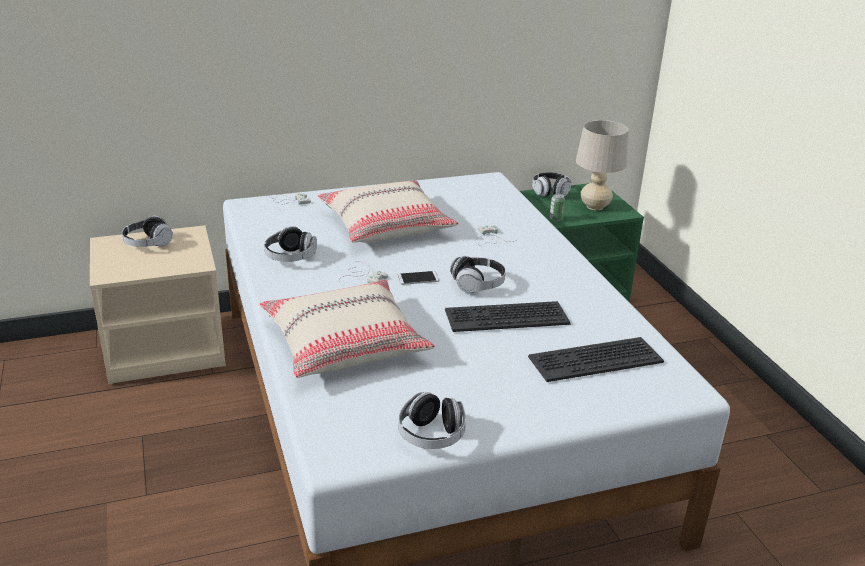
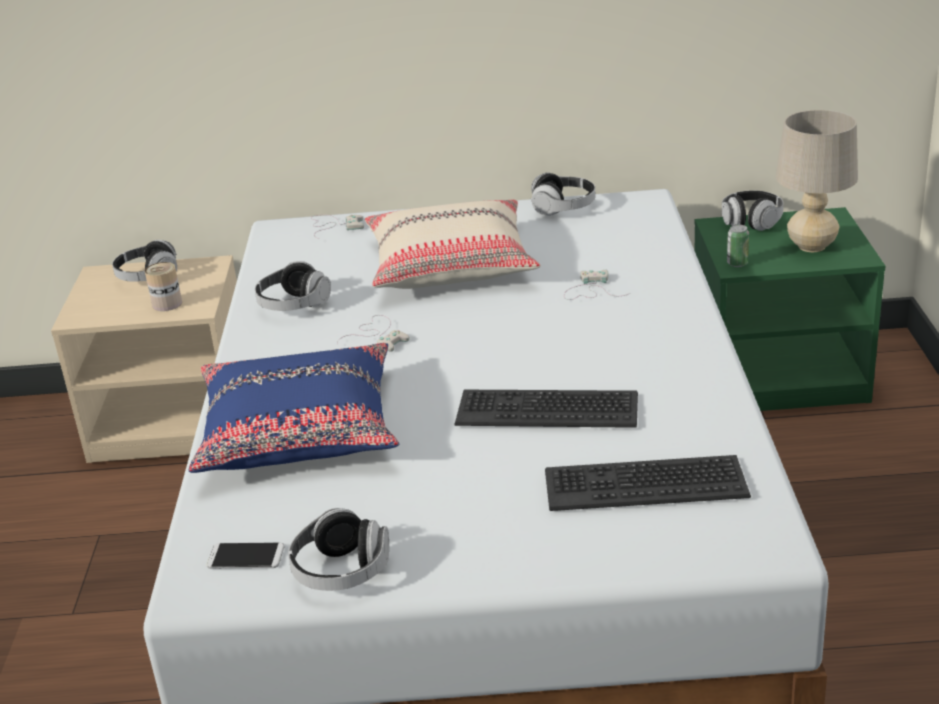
camera: 20 degrees right, 0 degrees up
(174, 262) = (167, 304): none -> can
(345, 343) = (299, 430): beige pillow -> blue pillow
(418, 278) = (451, 344): phone -> phone (245, 557)
(477, 285) = (532, 358): headphones -> headphones (563, 208)

